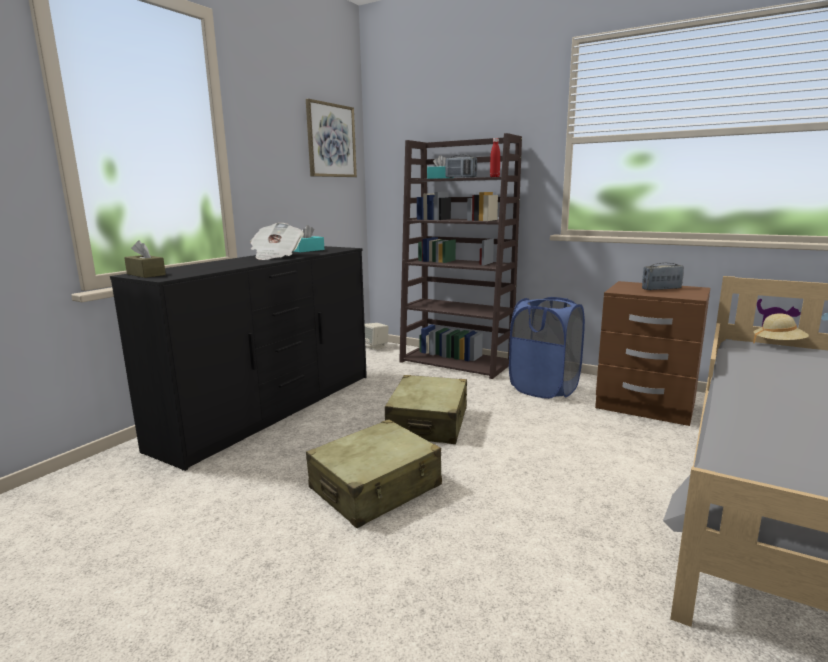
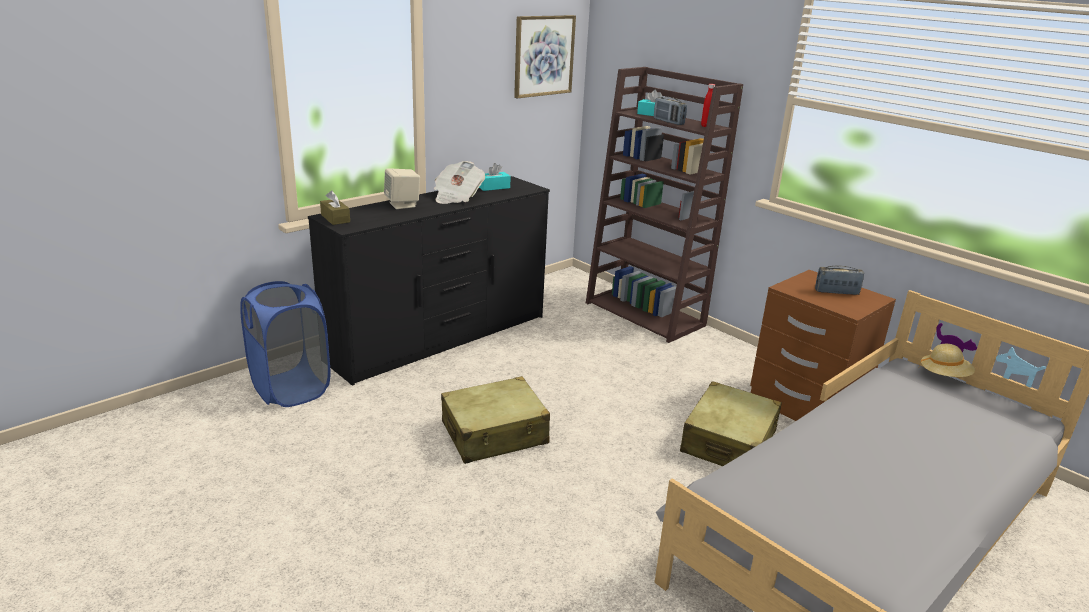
camera: 15 degrees right, 10 degrees up
(376, 347) = (571, 278): beige speaker -> beige speaker (402, 205)
(428, 423) = (573, 381): beige suitcase -> beige suitcase (729, 442)
(544, 388) = (715, 365): blue laundry basket -> blue laundry basket (291, 389)

